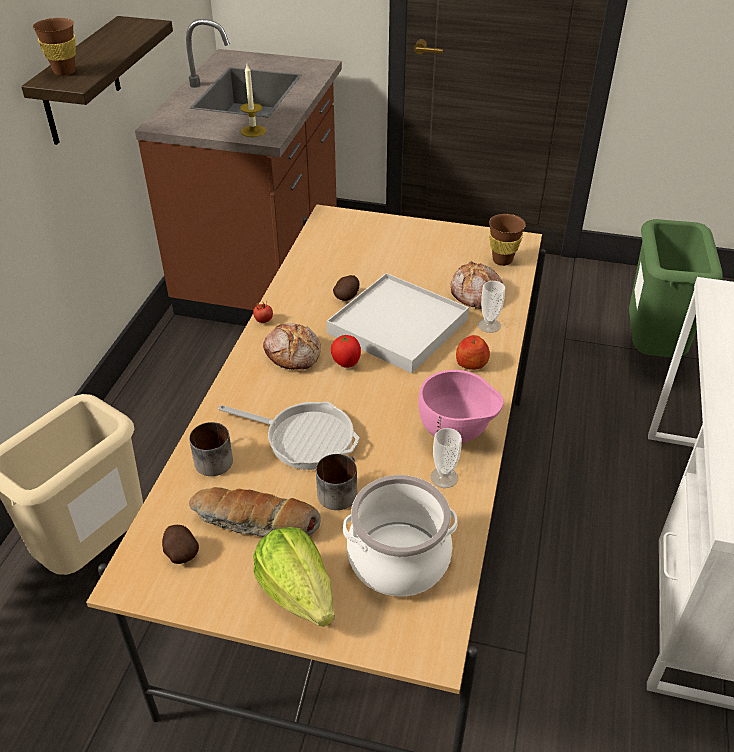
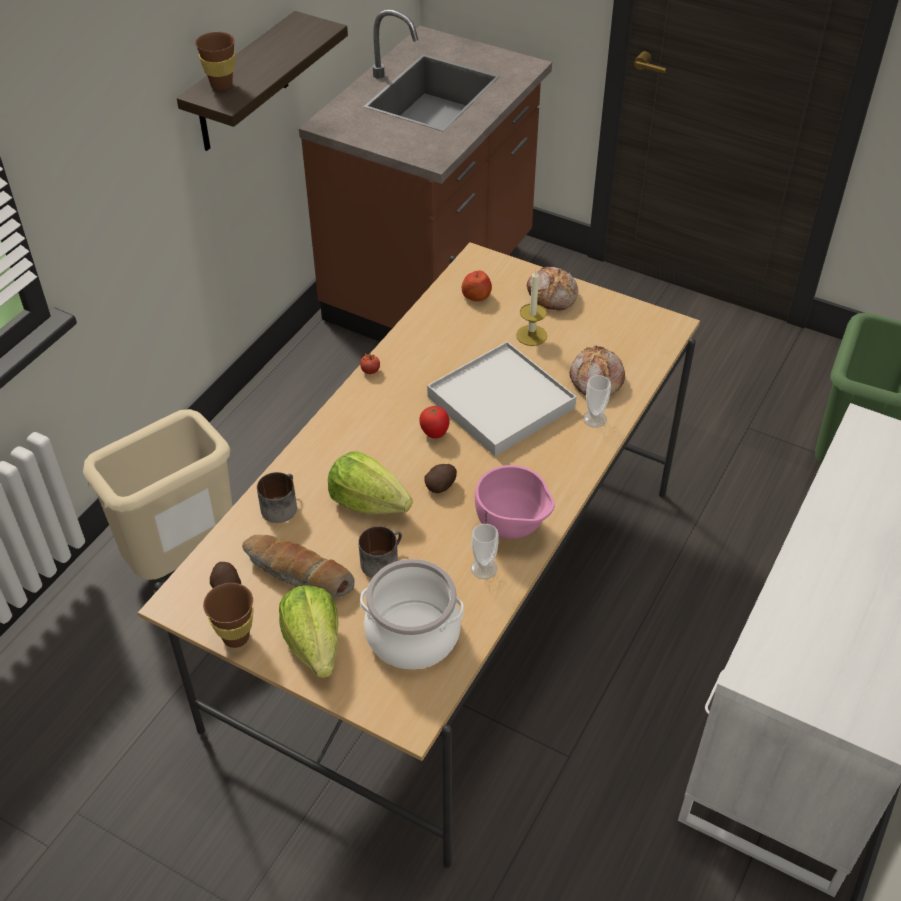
camera: 15 degrees right, 5 degrees up
(253, 131) = (421, 148): candle -> candle (531, 335)
(293, 353) = (387, 412): bread -> bread (553, 295)
(304, 438) = (368, 502): frying pan -> lettuce
(347, 296) = (462, 359): potato -> potato (441, 486)
(471, 363) = (558, 457): apple -> apple (476, 296)
(502, 260) = (641, 345): brown cup -> brown cup (236, 637)

